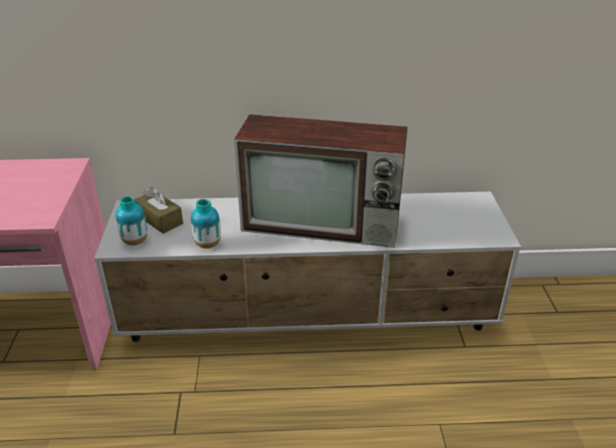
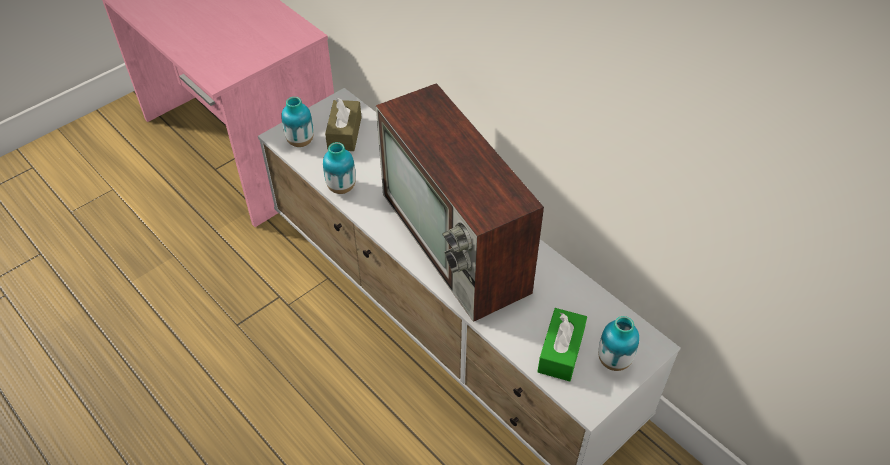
camera: 50 degrees right, 15 degrees up
(453, 228) = (561, 351): none -> green tissue box
(478, 214) = (614, 361): none -> vase

